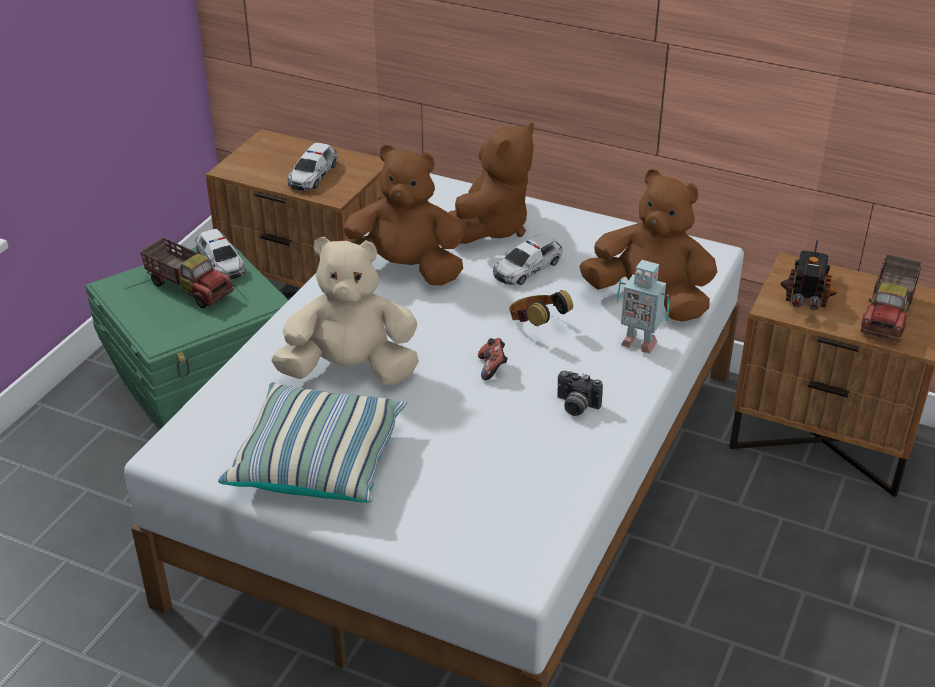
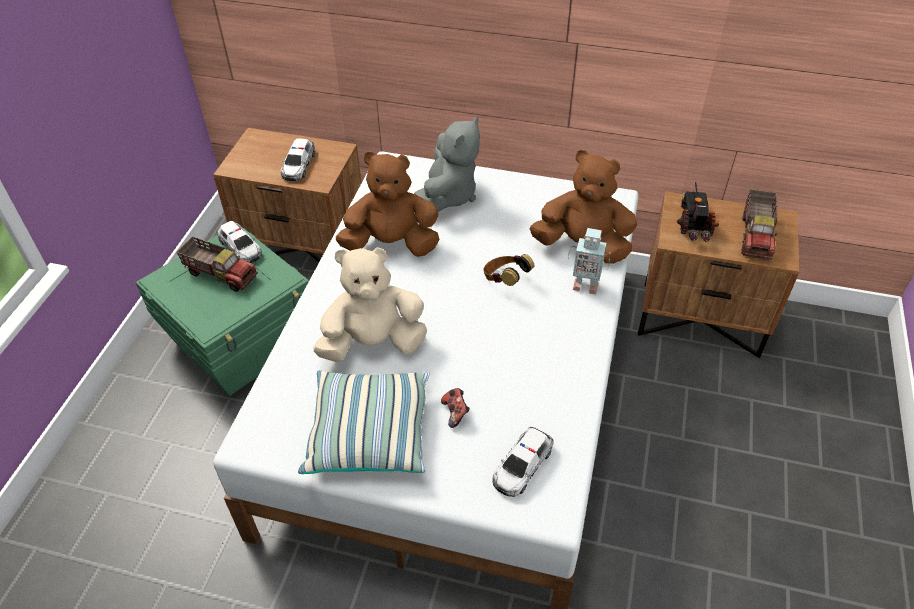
camera: 10 degrees left, 10 degrees up
(491, 227) = (448, 196): brown plush toy -> grey plush toy
(492, 368) = (482, 324): game controller -> game controller (455, 412)
(526, 268) = (484, 229): toy car -> toy car (522, 466)
(575, 406) = (553, 350): camera -> none

